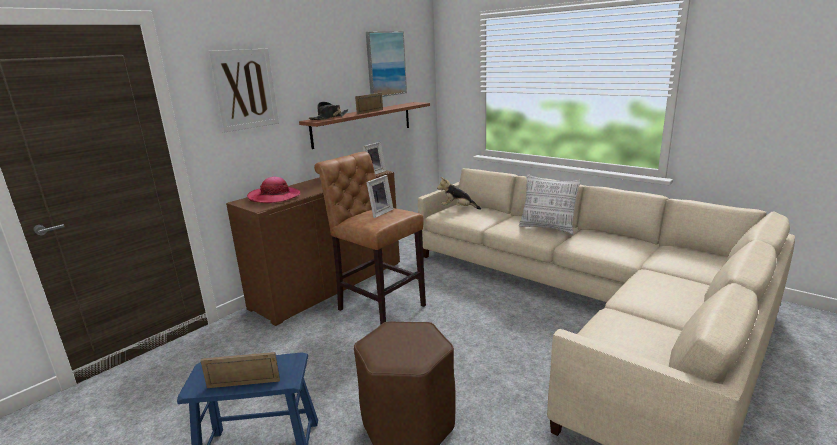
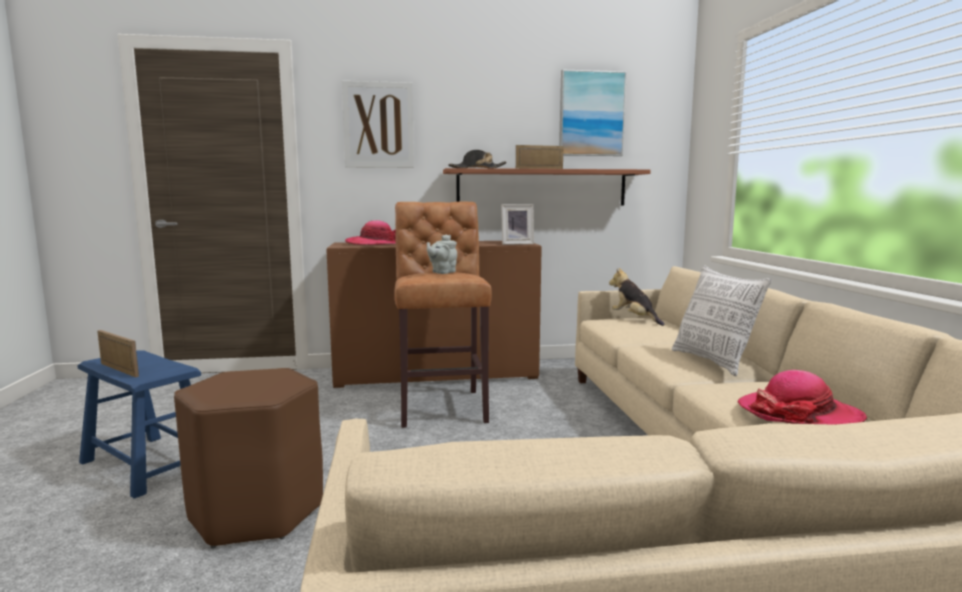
camera: 40 degrees right, 10 degrees down
(379, 212) = (442, 272): picture frame -> grey teapot
(627, 247) = (799, 414): none -> hat

